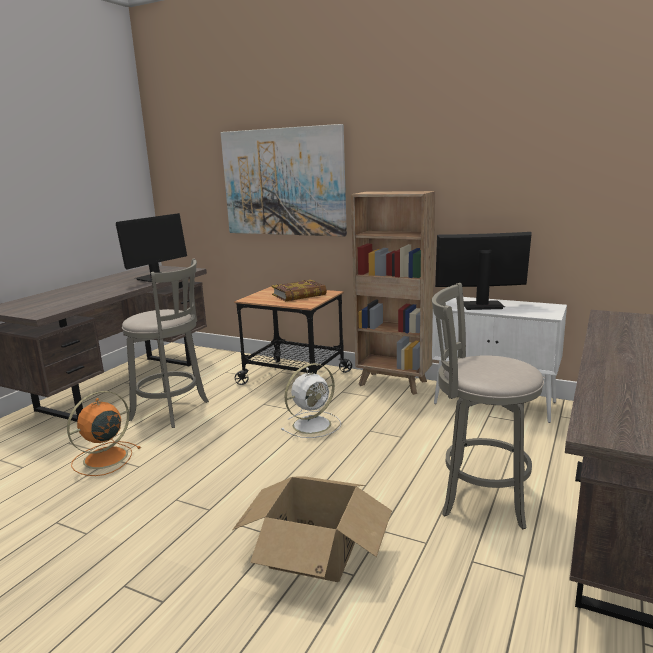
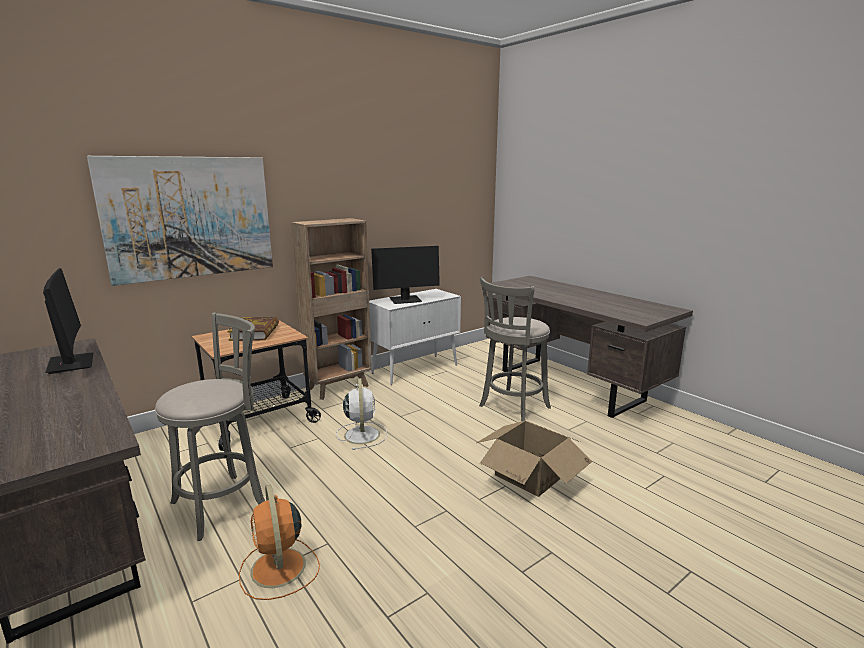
camera: 65 degrees left, 0 degrees up
(481, 305) = (405, 300): monitor -> monitor turned 135 degrees counterclockwise

